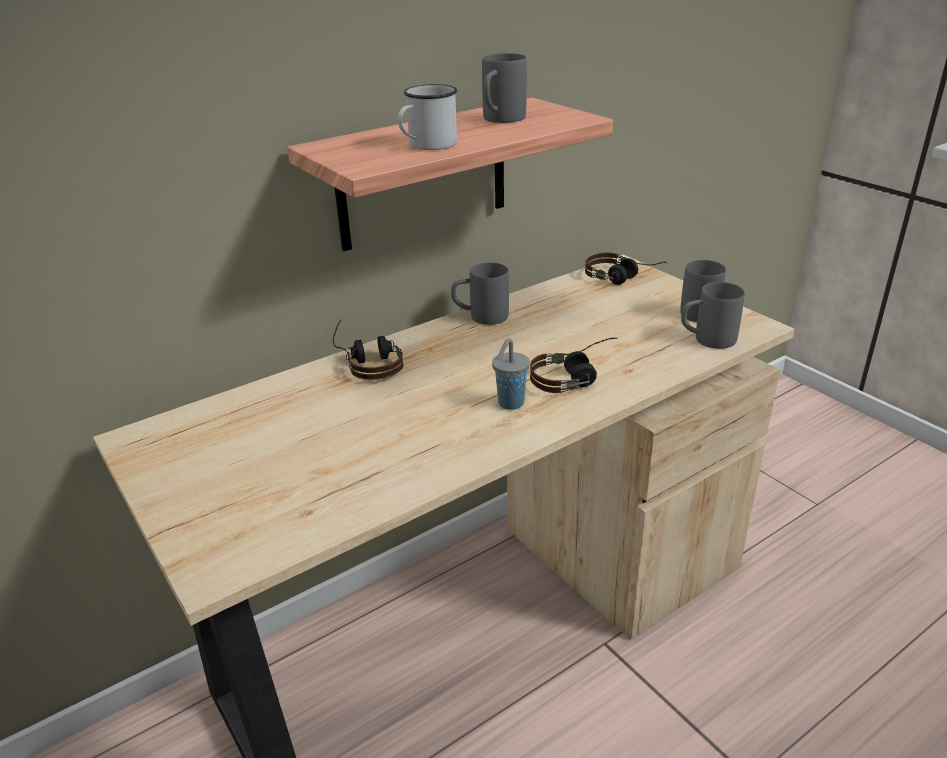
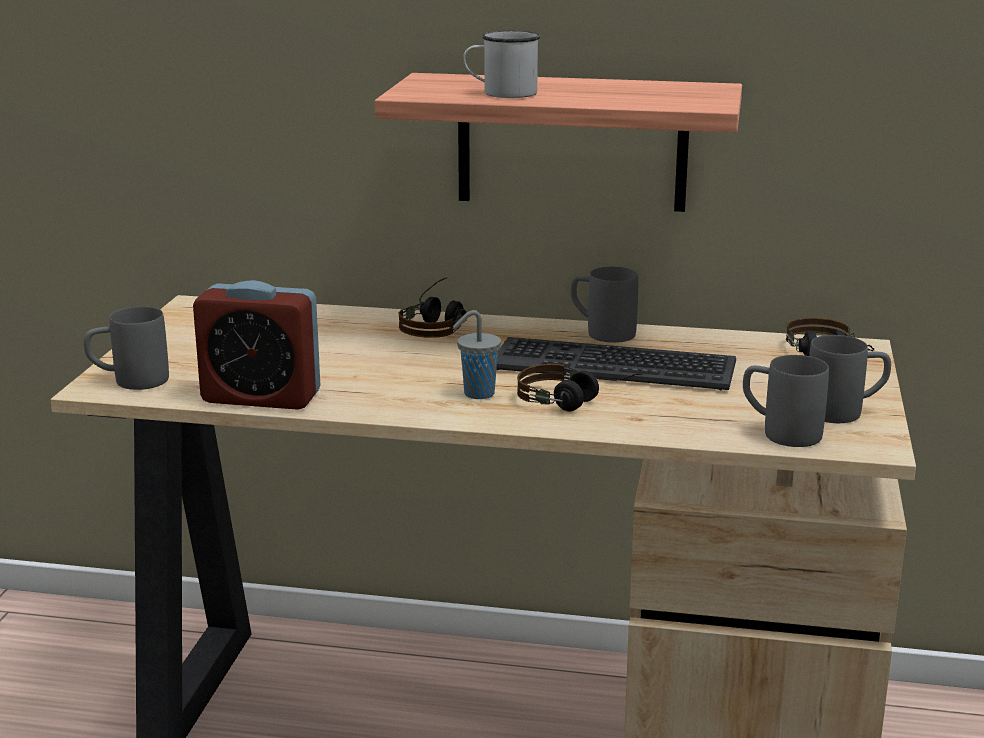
camera: 45 degrees right, 10 degrees down
(375, 495) = (261, 397): none -> alarm clock
(500, 120) = (631, 91): grey mug -> grey mug (129, 382)
(537, 338) = (613, 365): none -> keyboard

